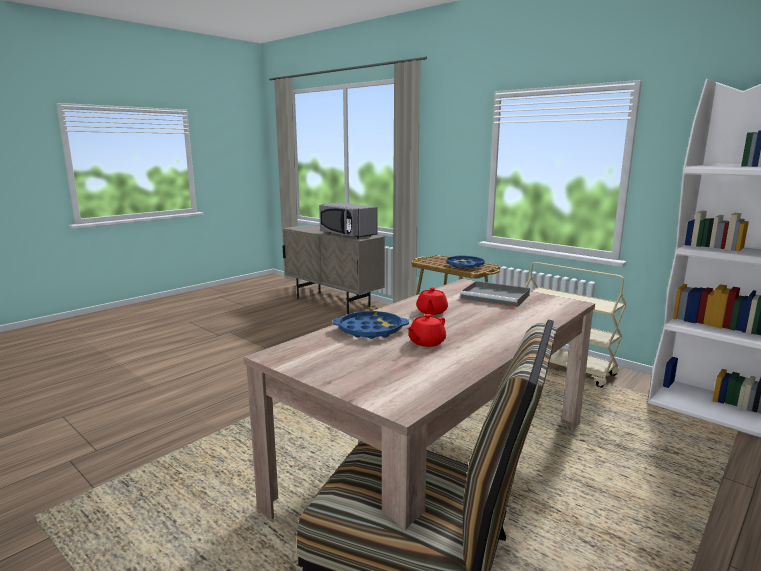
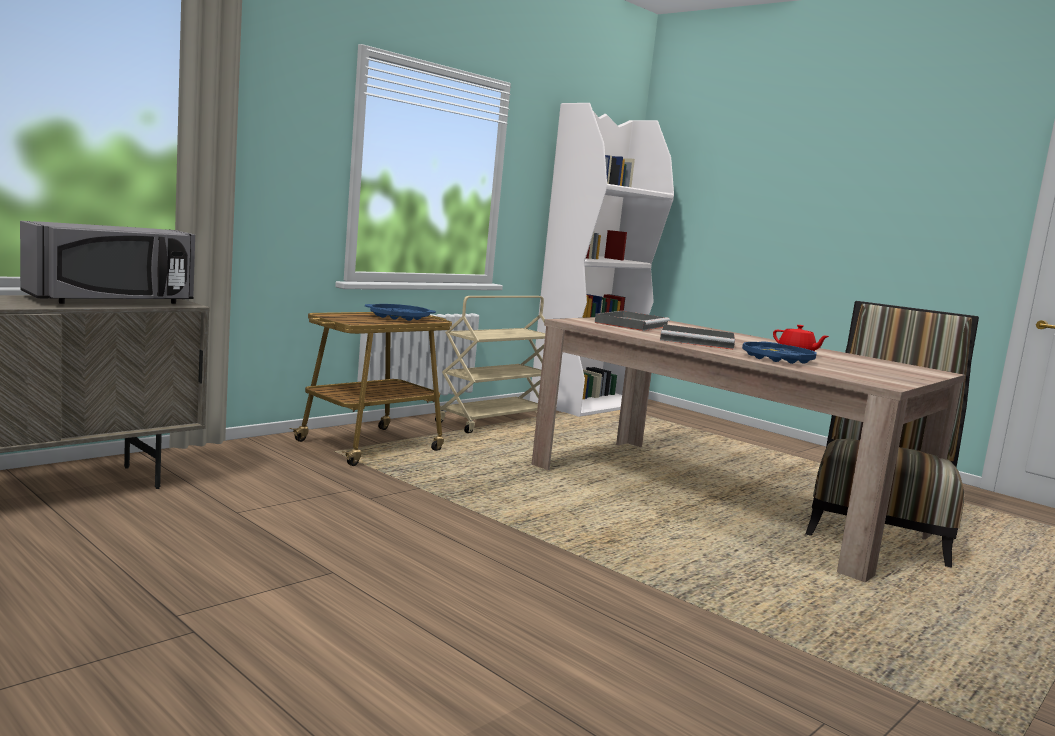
camera: 90 degrees left, 5 degrees down
(431, 312) = (698, 341): red teapot -> grey tray

